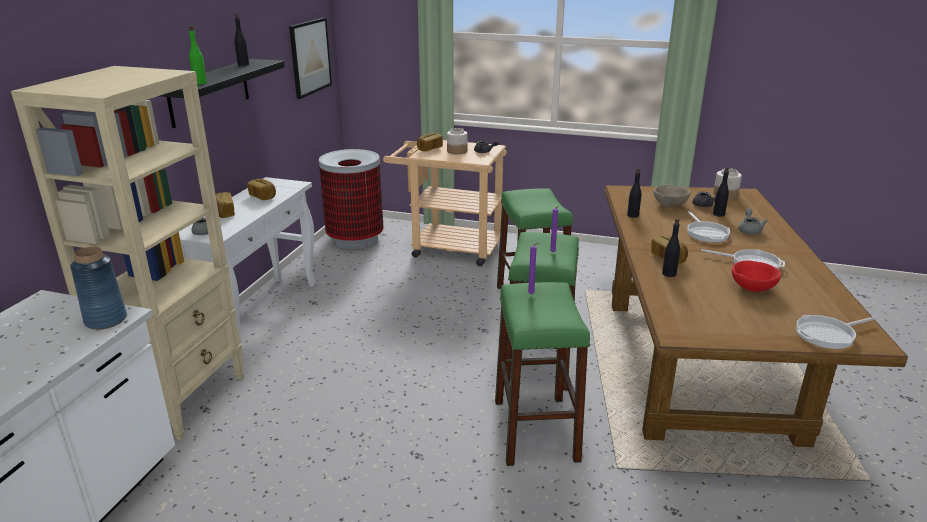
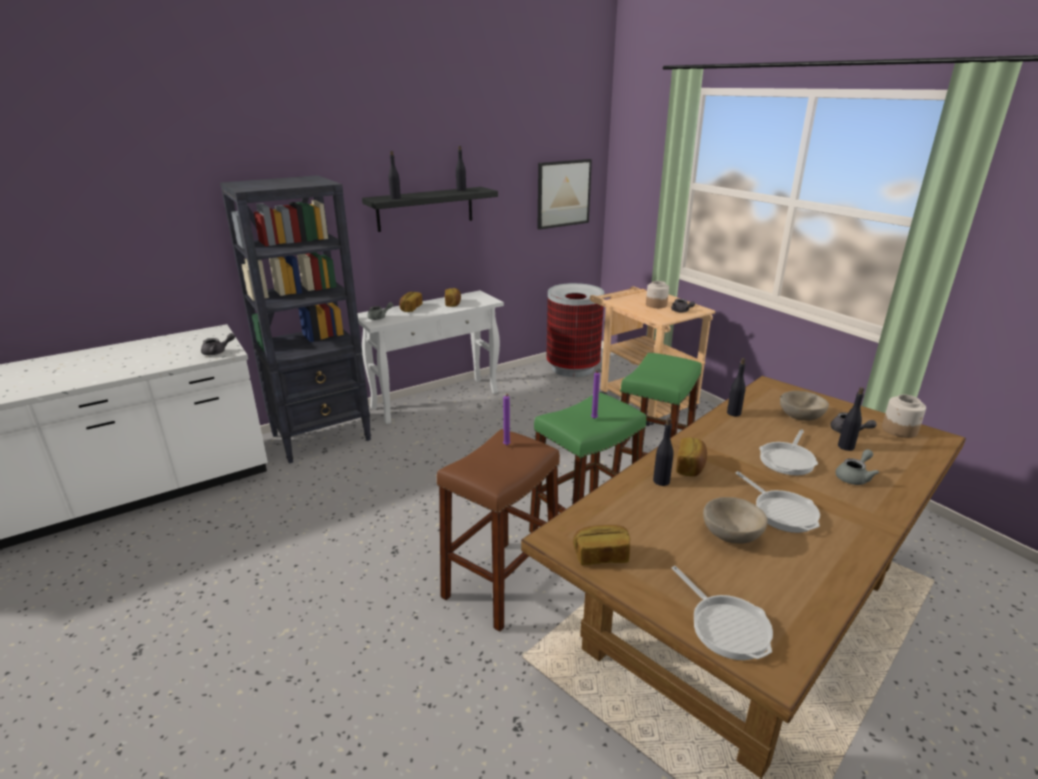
camera: 40 degrees right, 0 degrees up
(106, 320) = (217, 352): blue vase -> grey teapot
(181, 398) = (322, 437): beige bookcase -> black bookcase
(200, 83) = (395, 198): green bottle -> black bottle
(429, 148) = (634, 297): bread -> bread (601, 555)
(535, 430) = (501, 583): green stool -> brown stool
(752, 287) = (731, 535): red bowl -> beige bowl
(828, 334) = (726, 626): frying pan -> frying pan turned 135 degrees counterclockwise

